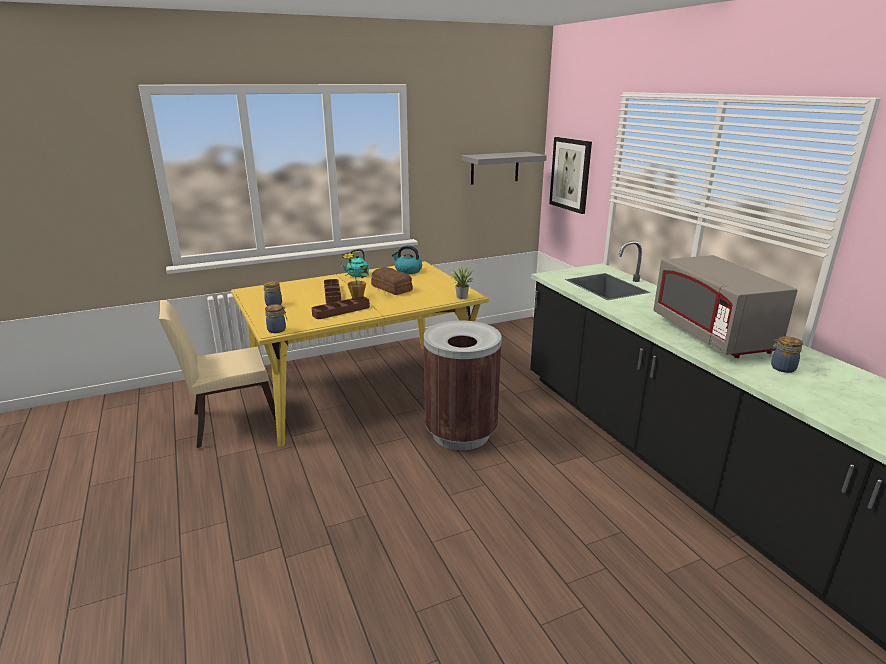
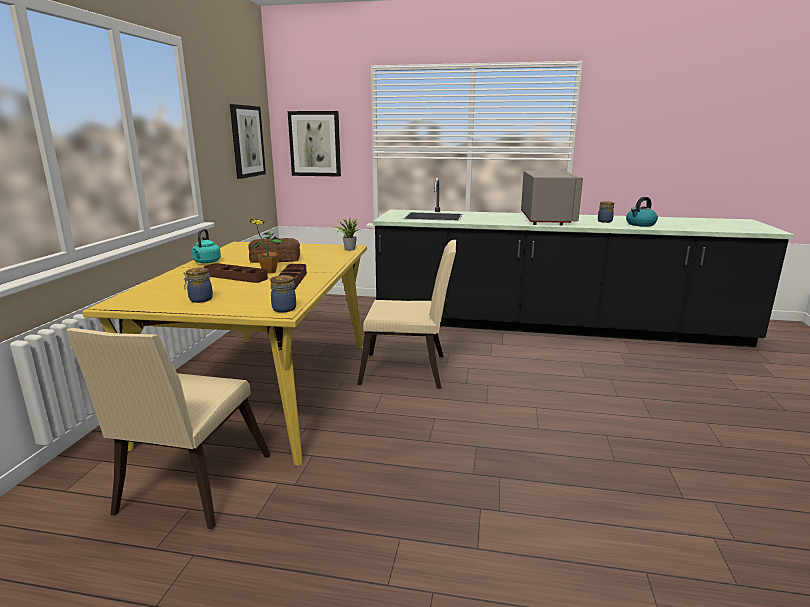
camera: 55 degrees left, 5 degrees down
(408, 271) = (244, 248): kettle -> kettle (640, 224)
(460, 433) = (409, 371): brown trash can -> beige chair
(494, 168) = (247, 141): grey shelf -> picture
(712, 335) = (547, 219): grey microwave -> grey microwave turned 105 degrees counterclockwise

